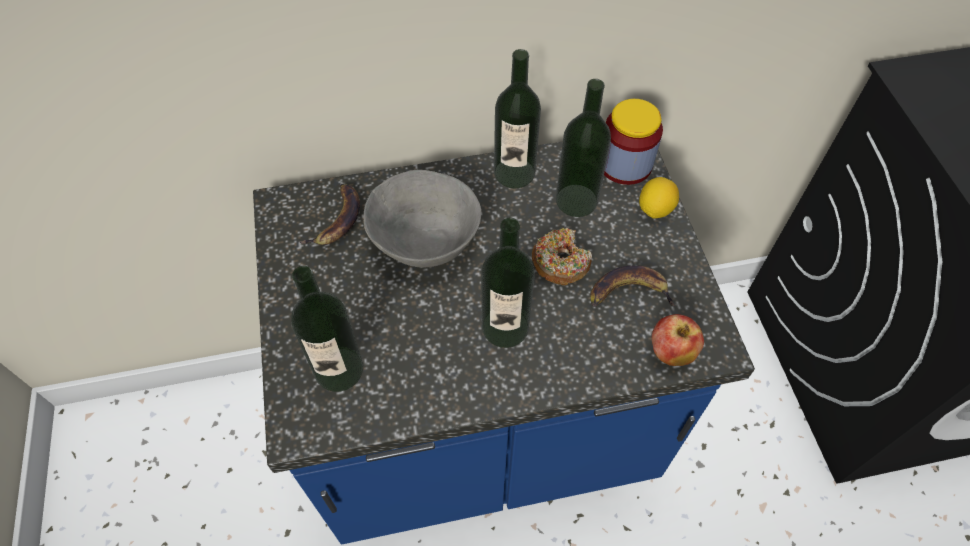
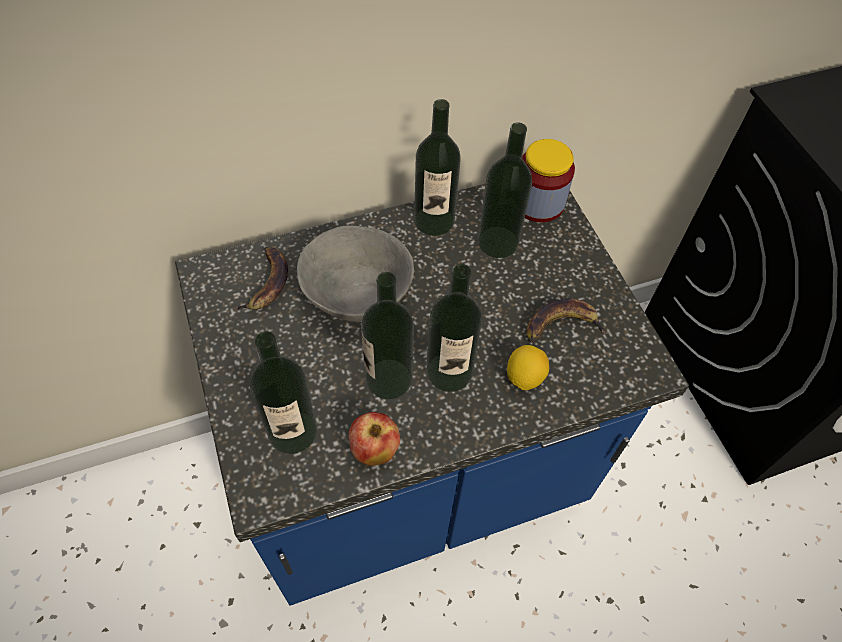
camera: 10 degrees left, 0 degrees up
(442, 328) = (388, 379): none -> bottle
(560, 262) = (492, 303): donut -> none
(655, 209) = (573, 243): lemon -> lemon (524, 377)
(670, 352) = (610, 379): apple -> apple (374, 450)

